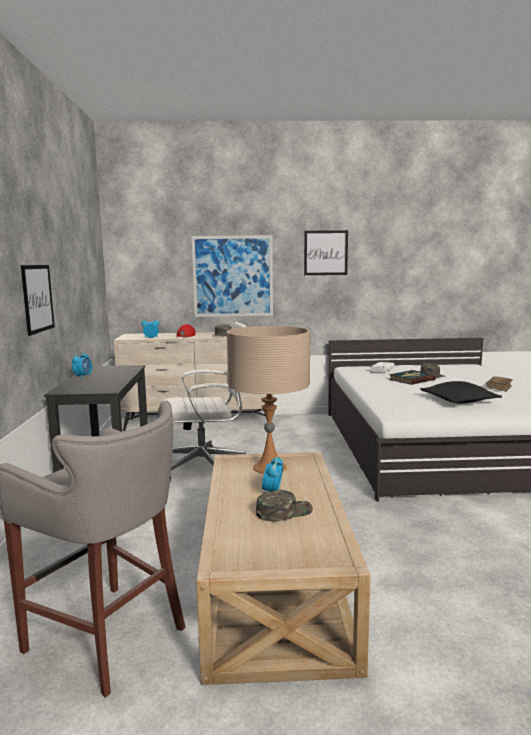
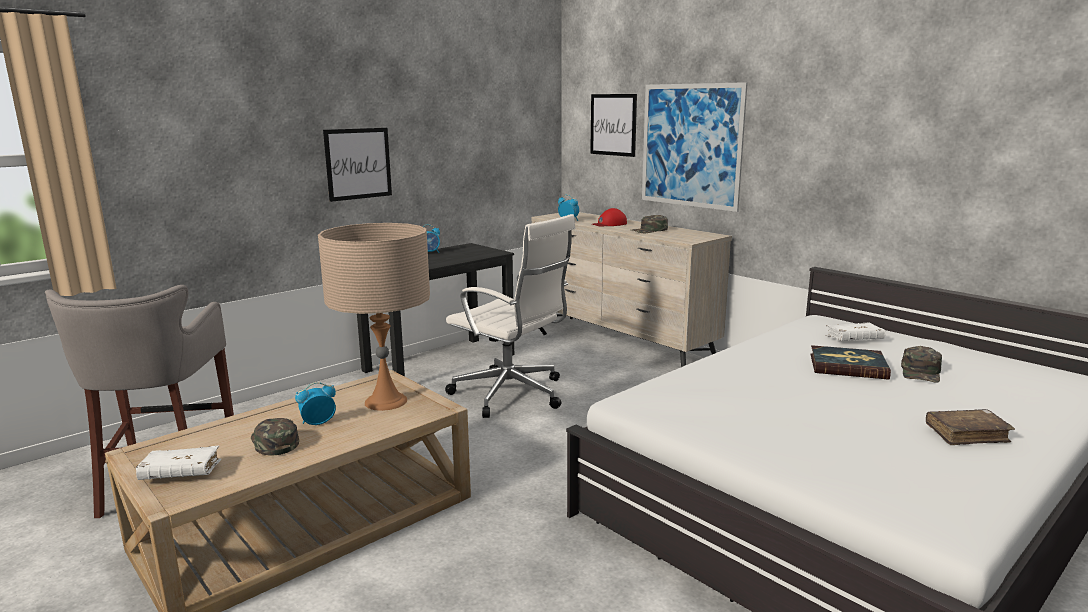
camera: 50 degrees right, 5 degrees up
(284, 511) = (273, 442): green cap -> green cap turned 150 degrees counterclockwise
(294, 551) = (180, 473): none -> white book
(325, 253) = (828, 113): picture -> picture (613, 124)
(459, 401) = (792, 423): black pillow -> none

